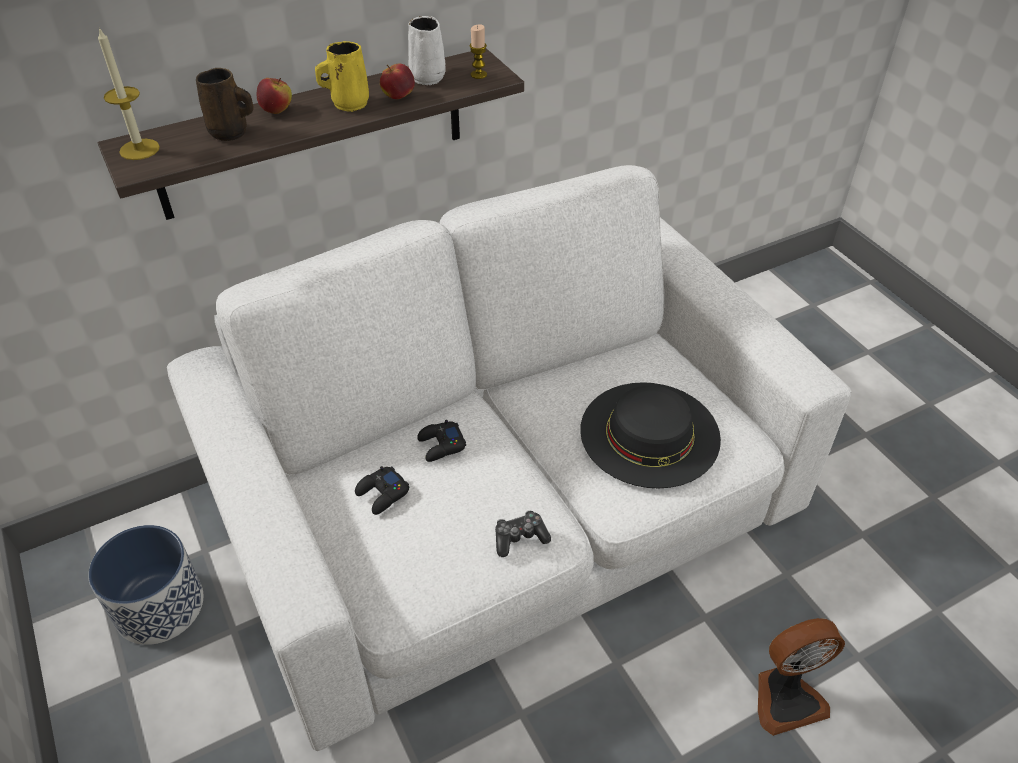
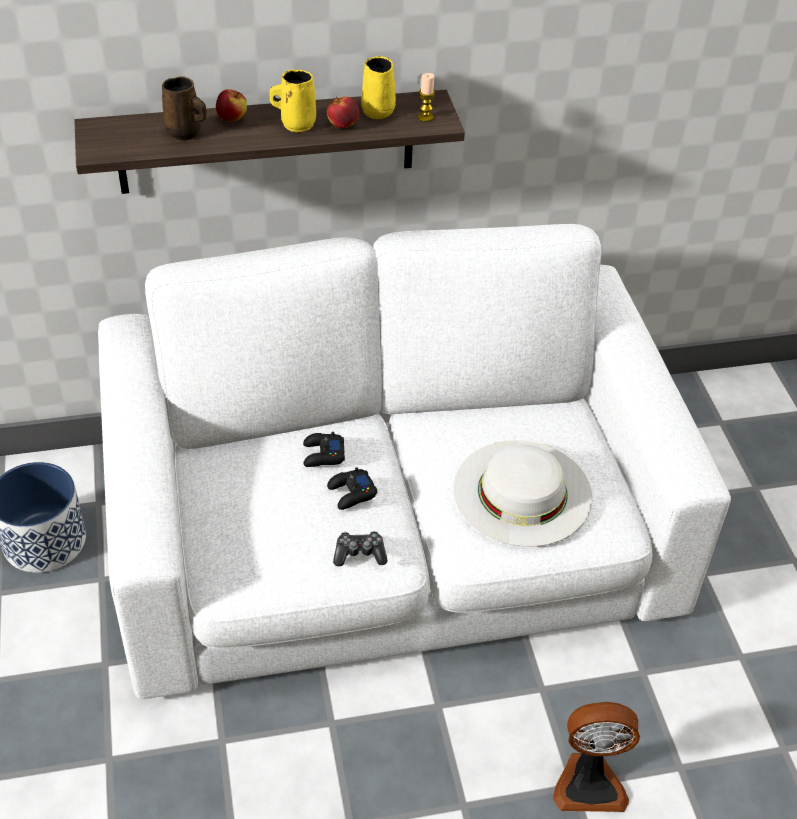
camera: 15 degrees right, 0 degrees up
(139, 149) = (105, 133): candle -> none
(382, 494) = (252, 484): black game controller -> black game controller (351, 493)
(428, 76) = (378, 110): white mug -> yellow mug
(650, 433) = (522, 492): black hat -> white hat

